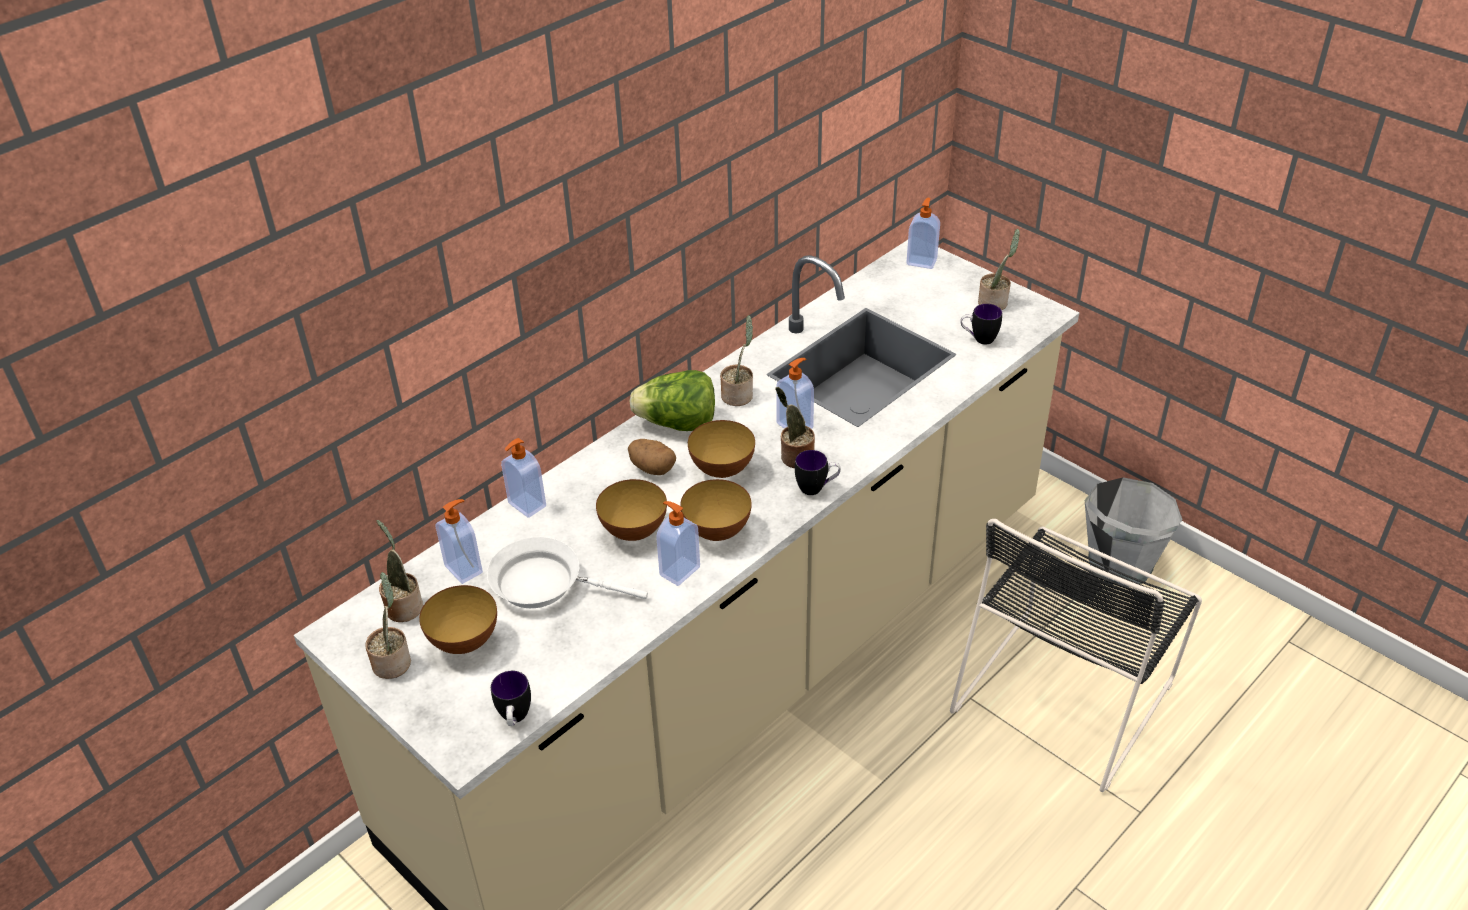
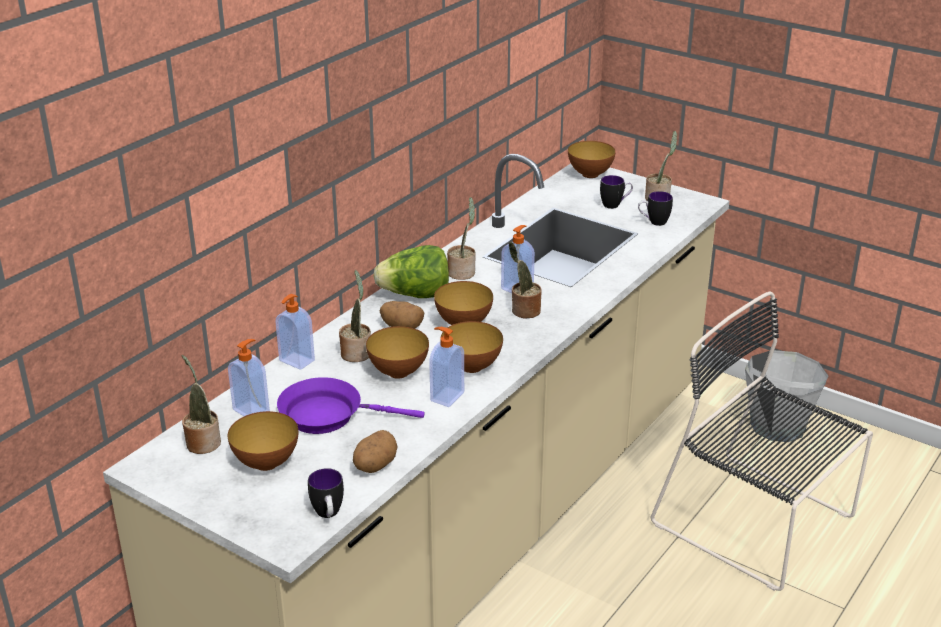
camera: 10 degrees left, 10 degrees down
(393, 661) = (203, 483): potted plant -> potted plant (356, 352)
(544, 584) = (328, 415): white frying pan -> purple frying pan
(579, 658) = (374, 466): none -> potato
(817, 488) = (549, 330): mug -> mug (615, 205)
(921, 261) = (590, 174): soap dispenser -> bowl
(1066, 691) = (758, 523): black chair -> black chair turned 105 degrees clockwise

